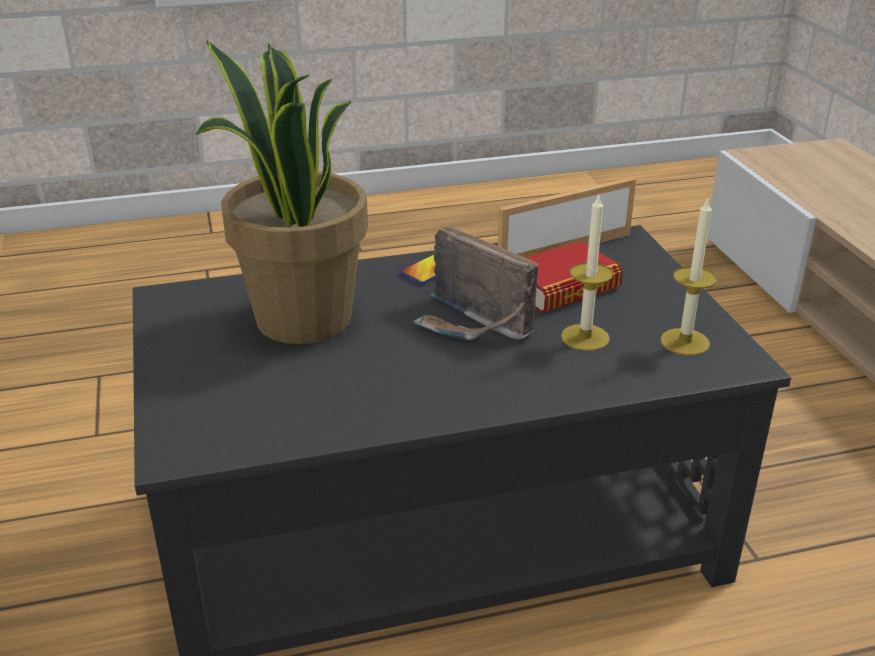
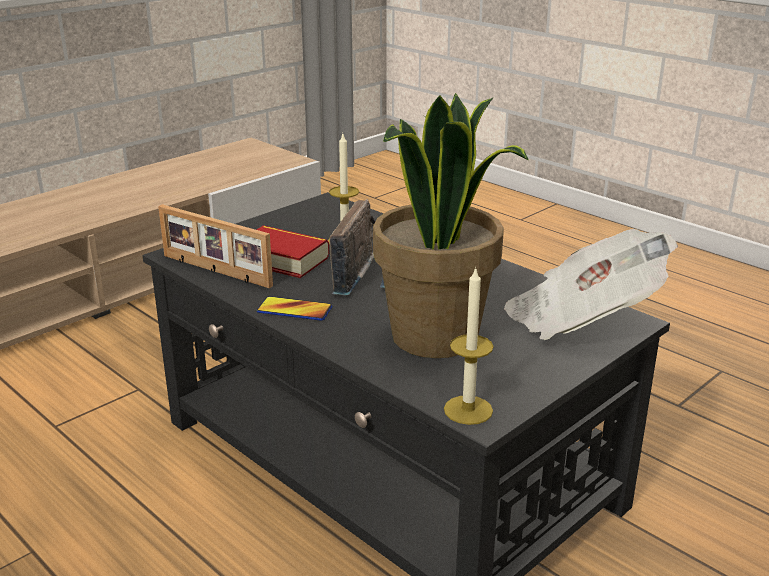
camera: 120 degrees left, 5 degrees down
(222, 420) = (582, 319): none -> newspaper
(684, 342) = (319, 216): candle -> candle (468, 410)

